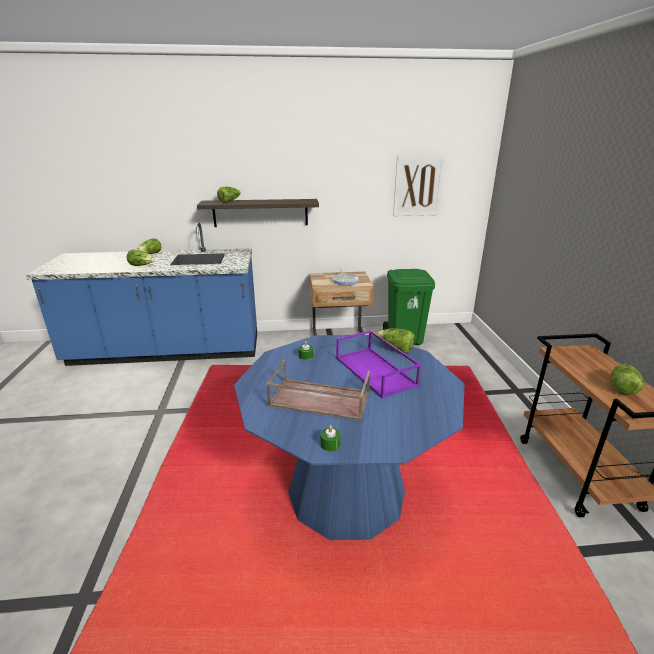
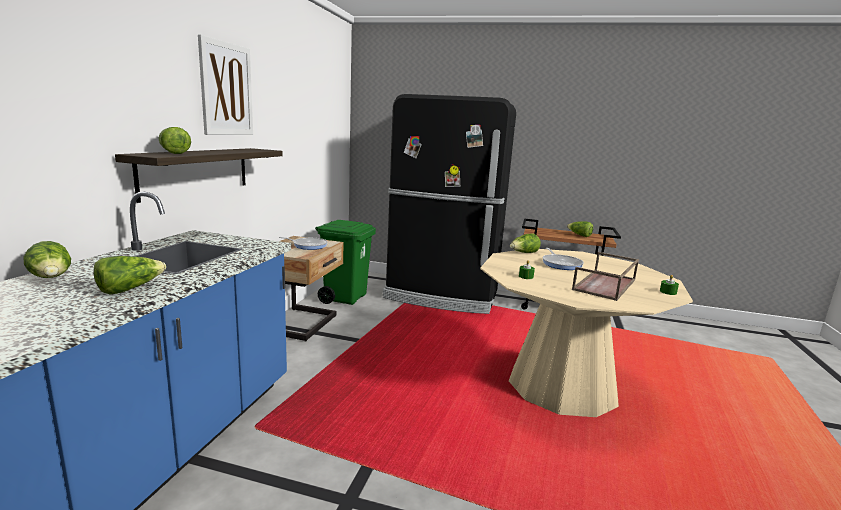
camera: 70 degrees left, 10 degrees down
(346, 491) = (562, 385): blue dining table -> beige dining table
(376, 371) = (561, 264): purple tray -> frying pan
(418, 186) = (317, 133): picture -> picture (226, 89)
(480, 381) = (442, 295): none -> black fridge

